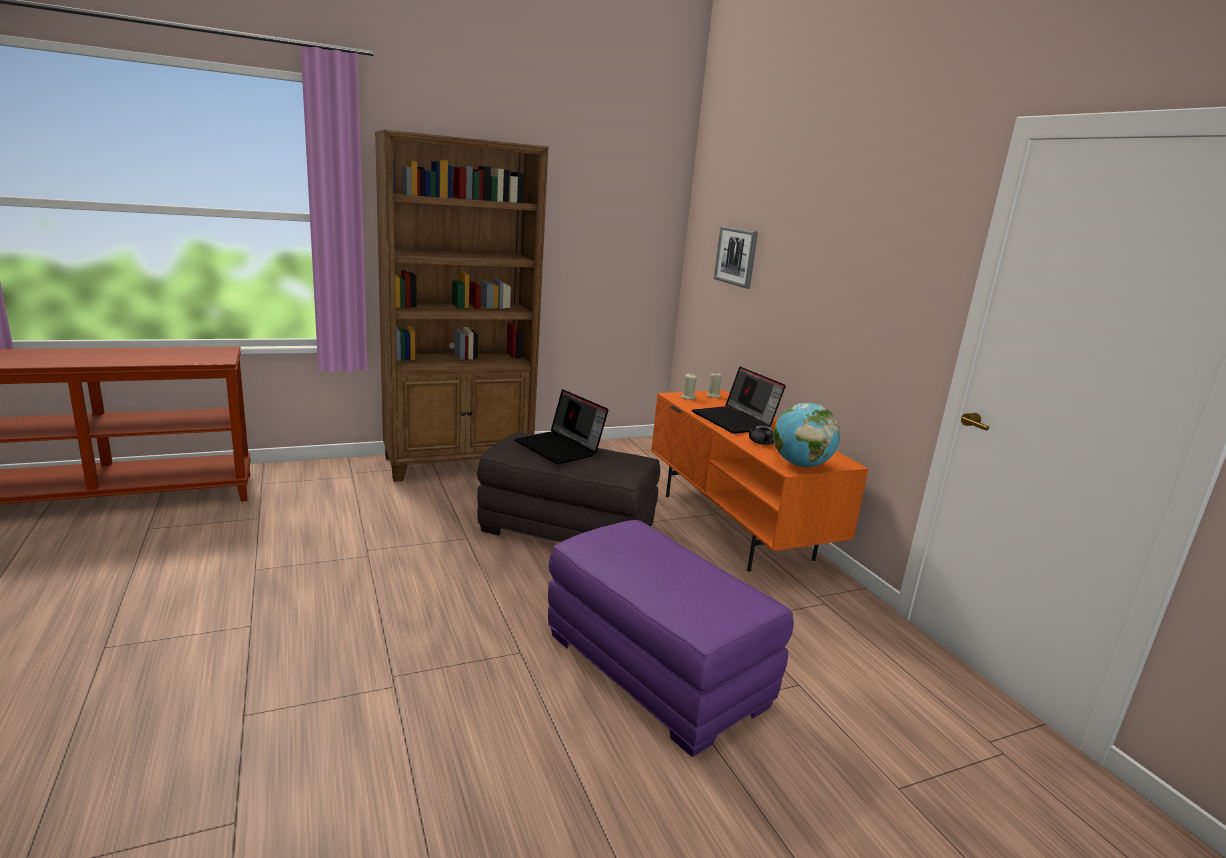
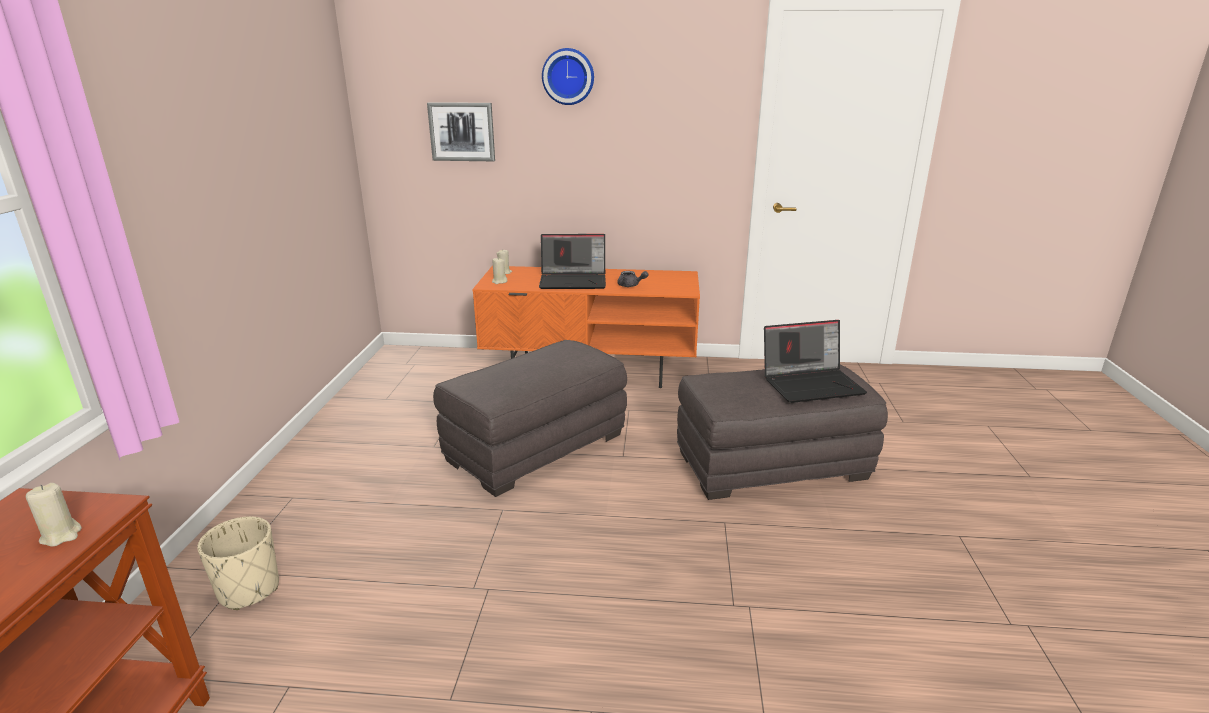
camera: 60 degrees left, 5 degrees up
(196, 359) = (61, 535): none -> beige candle
(337, 483) = (249, 589): none -> beige planter
(459, 463) = (306, 477): brown bookcase -> none
(560, 448) = (515, 370): laptop -> laptop (812, 384)
(657, 670) = (772, 464): purple ottoman -> grey ottoman
(800, 465) = (681, 286): globe -> none
(811, 211) = (568, 76): none -> wall clock

